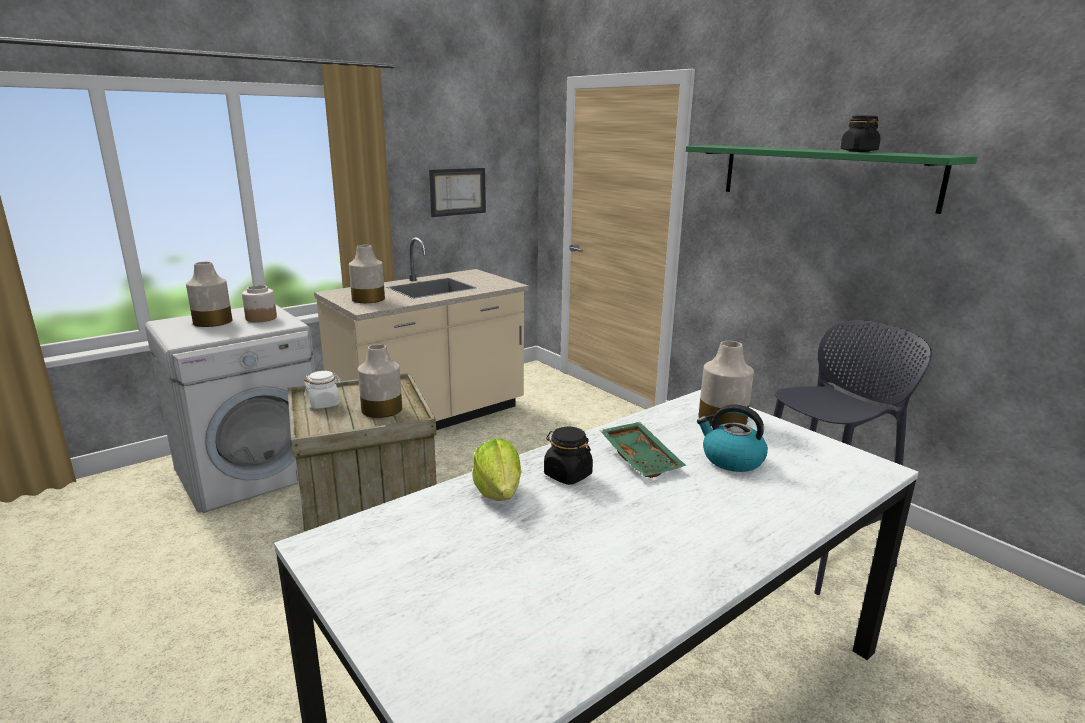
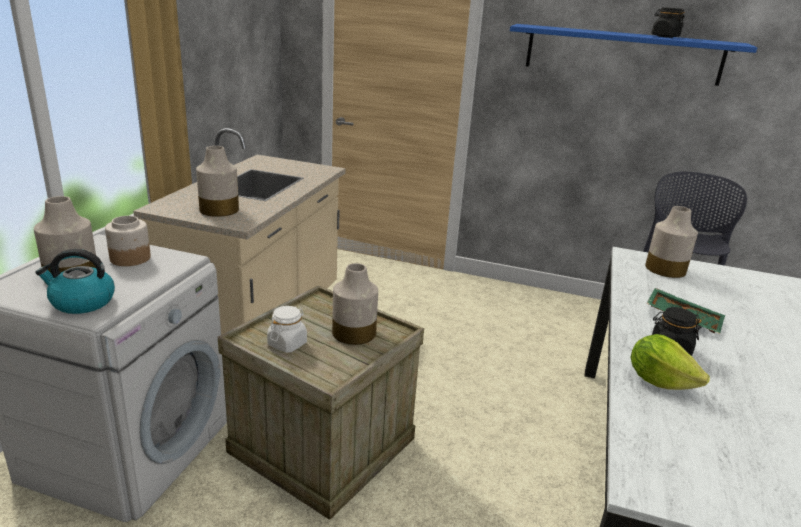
camera: 35 degrees left, 5 degrees up
(457, 191) = (226, 68): picture -> none
(731, 459) = (725, 301): kettle -> kettle (81, 302)
(824, 176) = (622, 54): green shelf -> blue shelf

